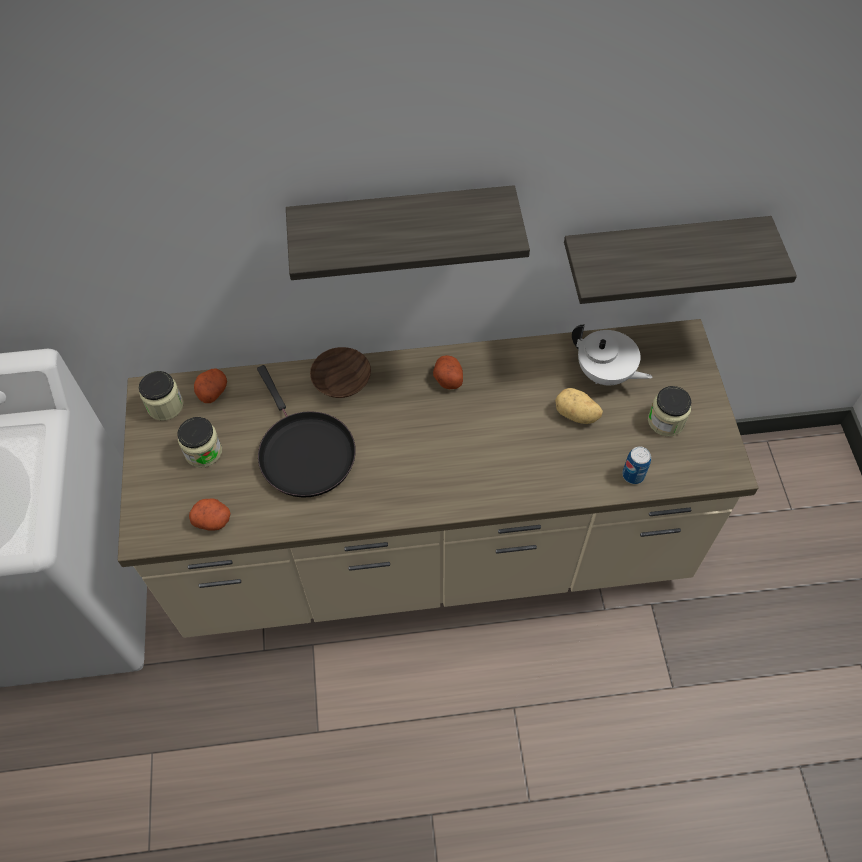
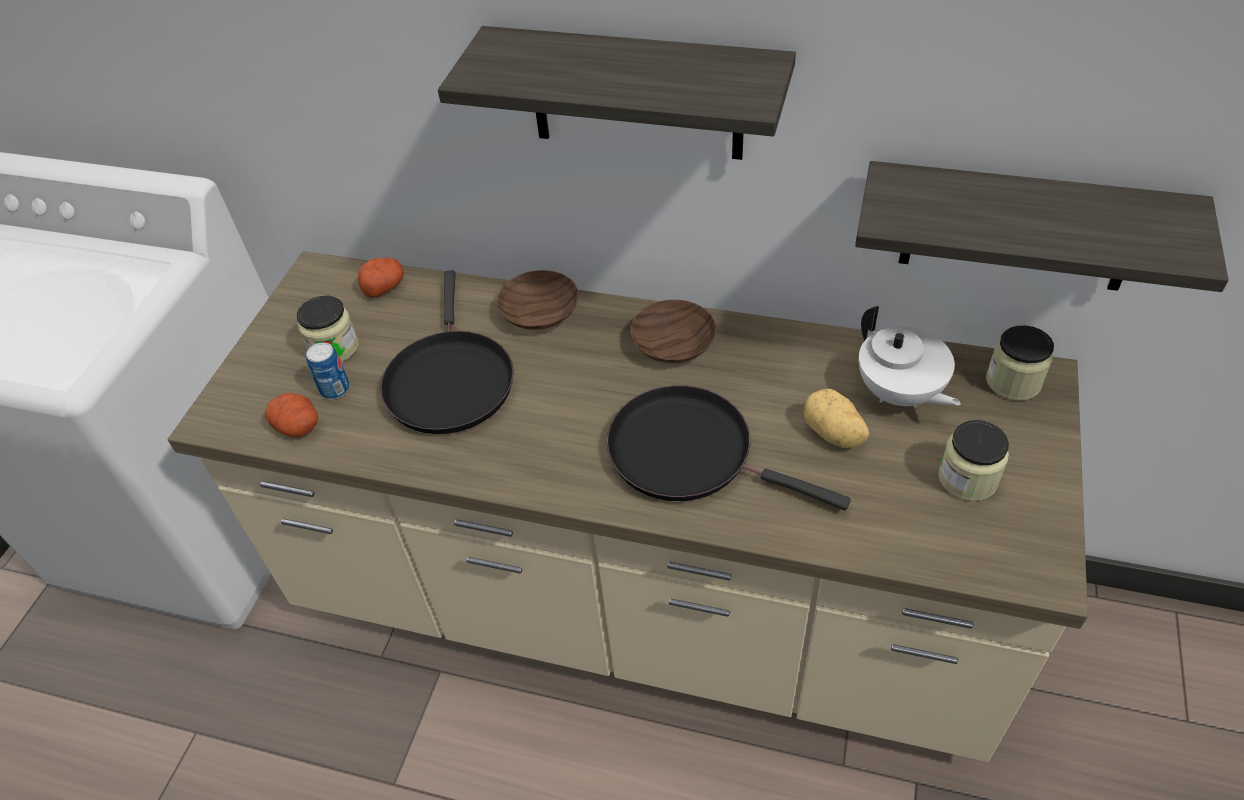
camera: 25 degrees right, 10 degrees down
(165, 406) = (323, 289): jar -> jar (1013, 381)
(447, 378) = (675, 343): potato -> brown bowl
(493, 455) = (689, 453): none -> black frying pan
(633, 475) = (885, 537): can -> can (335, 389)

